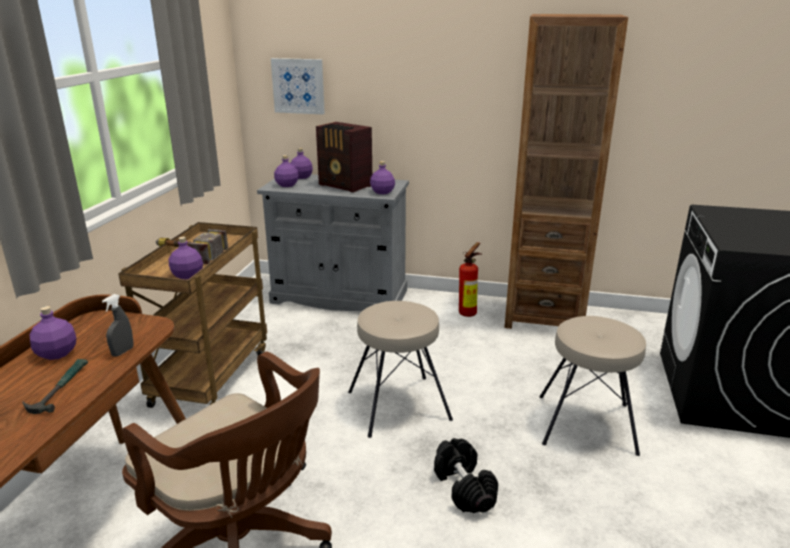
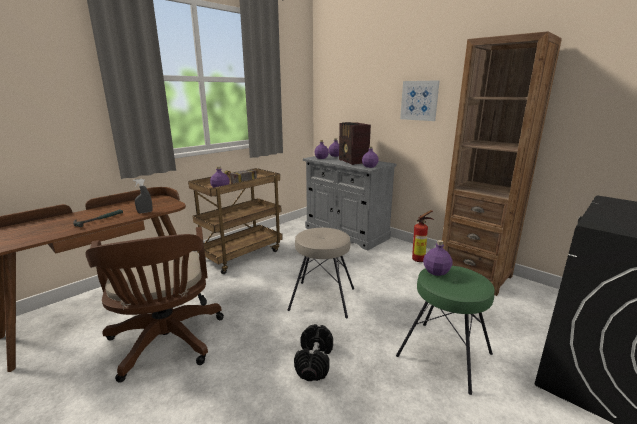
camera: 30 degrees right, 5 degrees down
(56, 354) = (122, 207): purple bottle -> purple bottle (436, 272)
(298, 86) = (341, 101): picture -> picture (419, 100)
(586, 424) = (444, 355): beige stool -> green stool

